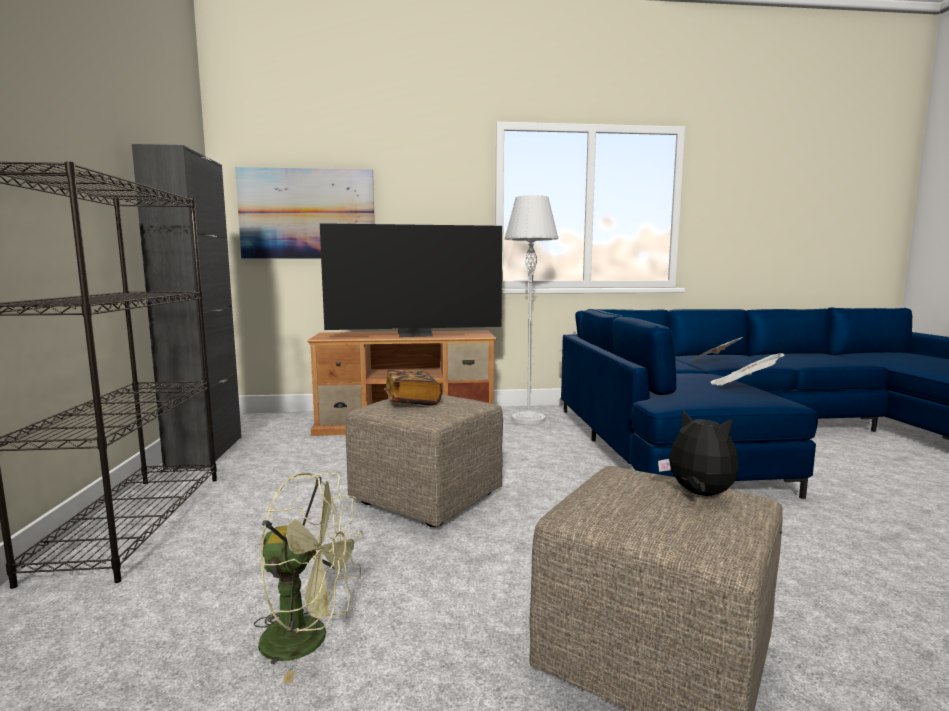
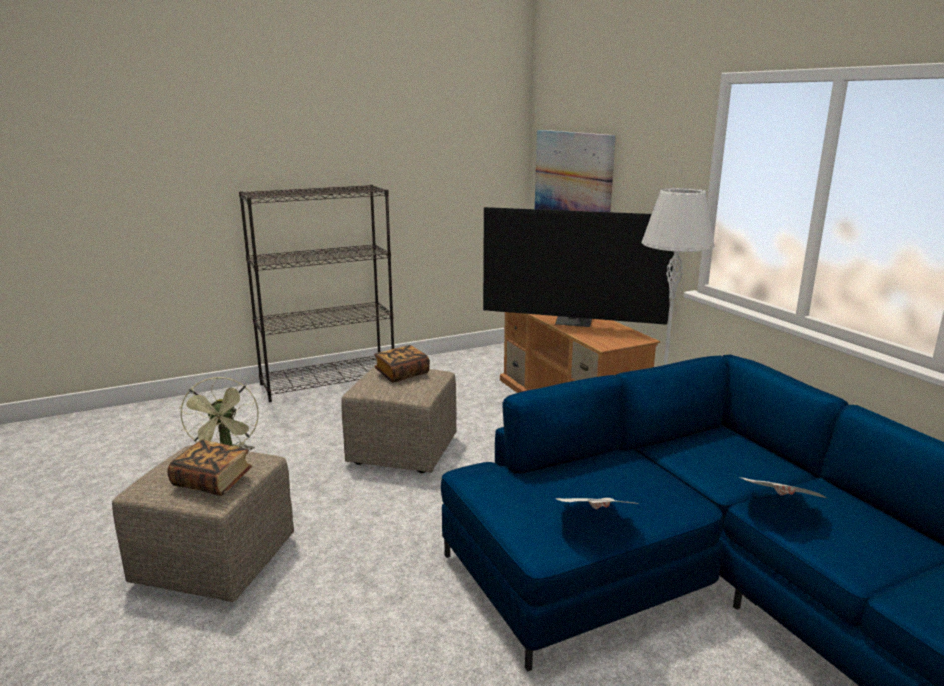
camera: 70 degrees right, 10 degrees up
(205, 452) = (438, 361): black cabinet -> none
(415, 335) = (574, 322): television -> television turned 45 degrees counterclockwise
(698, 494) = (212, 481): plush toy -> book

